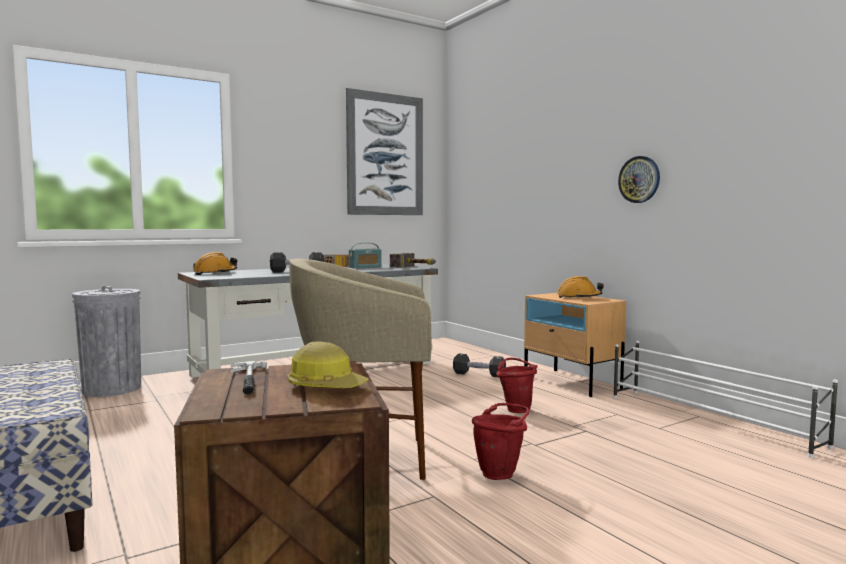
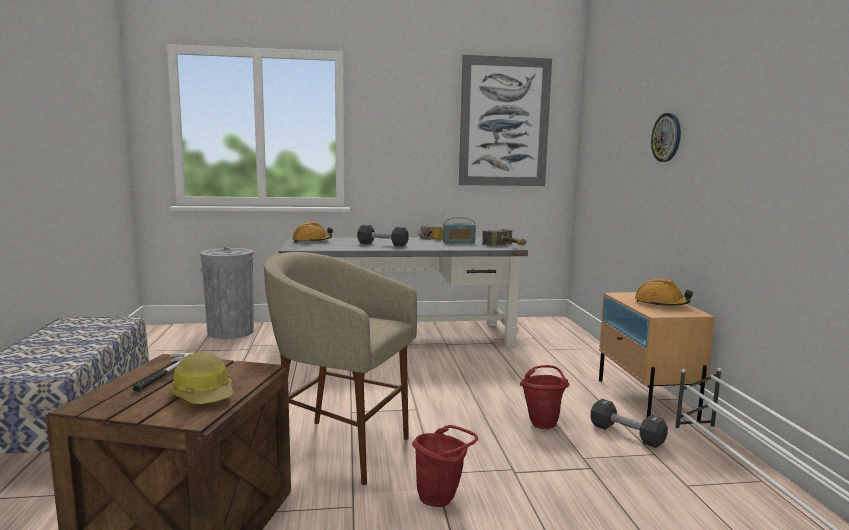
camera: 25 degrees right, 5 degrees up
(479, 374) = (550, 370): black dumbbell -> black dumbbell (626, 434)
(639, 179) = (742, 168): wall clock -> wall clock (667, 137)

